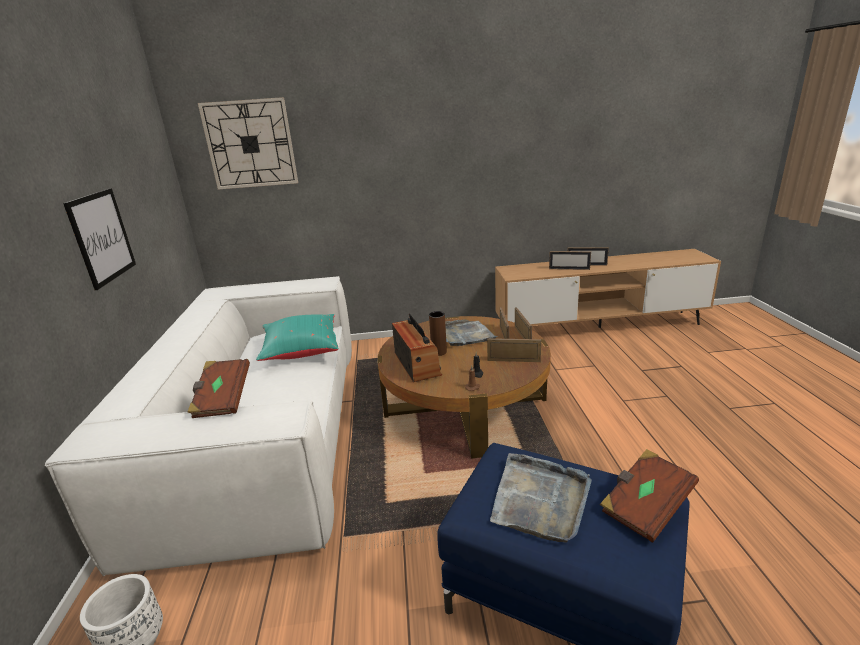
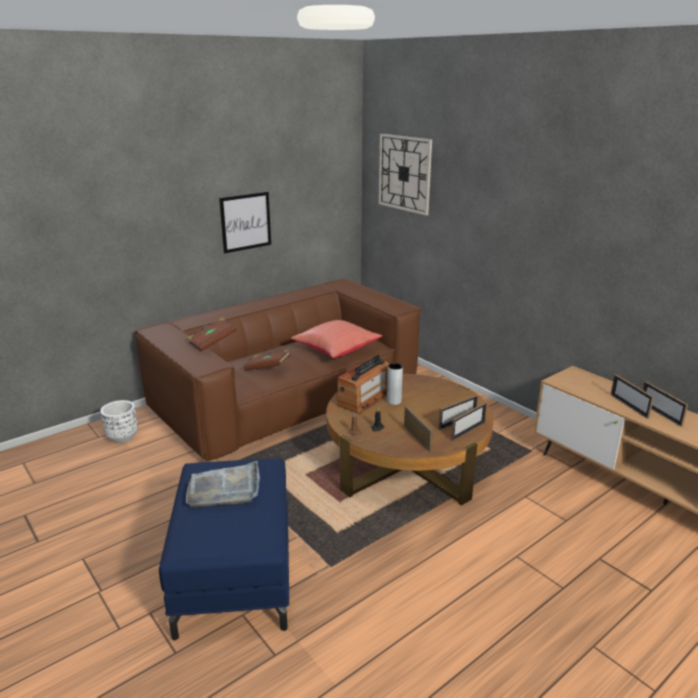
camera: 55 degrees right, 0 degrees up
(263, 435) = (287, 395): white sofa -> brown sofa
(301, 351) = (336, 350): turquoise pillow -> red pillow
(439, 352) = (394, 401): brown vase -> grey vase
(465, 335) = (438, 403): grey tray -> none
(645, 506) = (245, 533): brown book -> brown book (268, 368)

